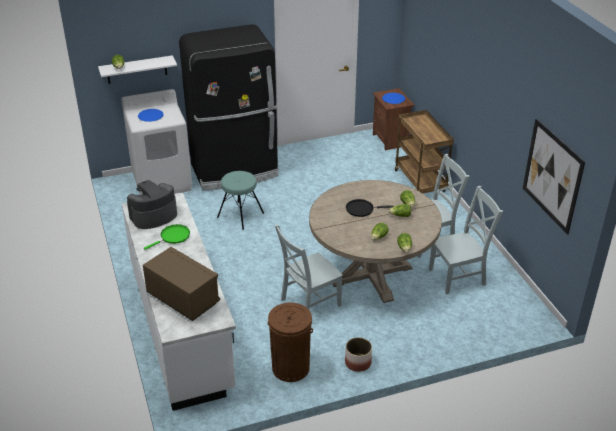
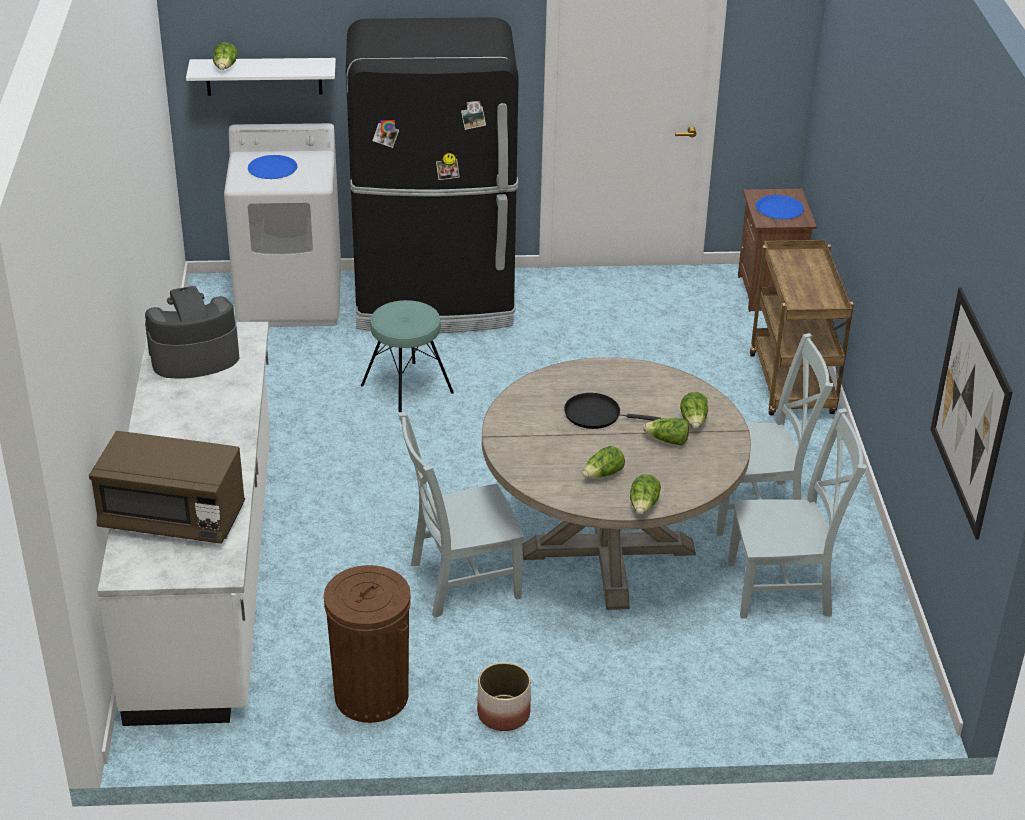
camera: 15 degrees right, 0 degrees up
(173, 237) = (211, 401): green frying pan -> none
(183, 298) = (173, 518): brown microwave -> brown microwave turned 135 degrees clockwise

